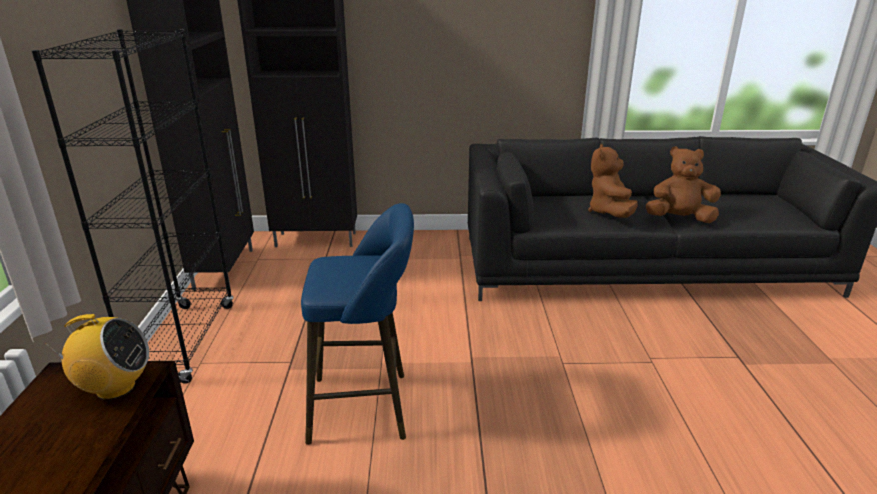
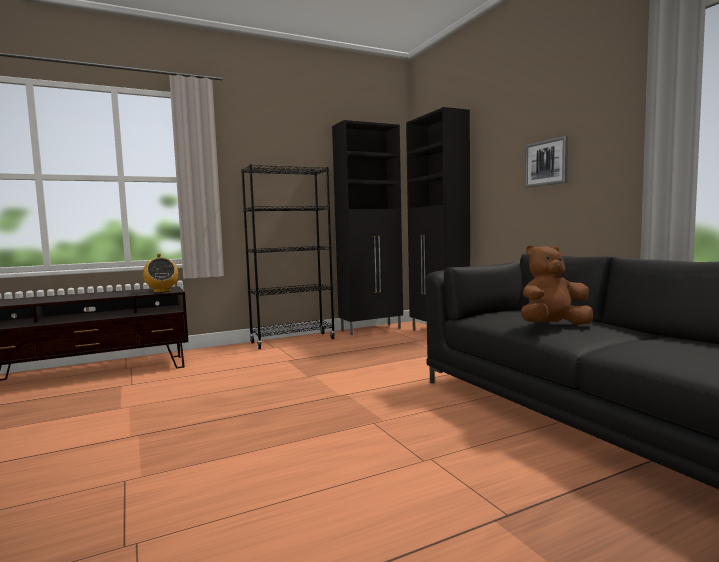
camera: 65 degrees right, 20 degrees down
(366, 406) = (265, 381): blue stool -> none
(469, 30) = (546, 163): none -> picture
(679, 219) = (614, 346): brown plush toy -> none

